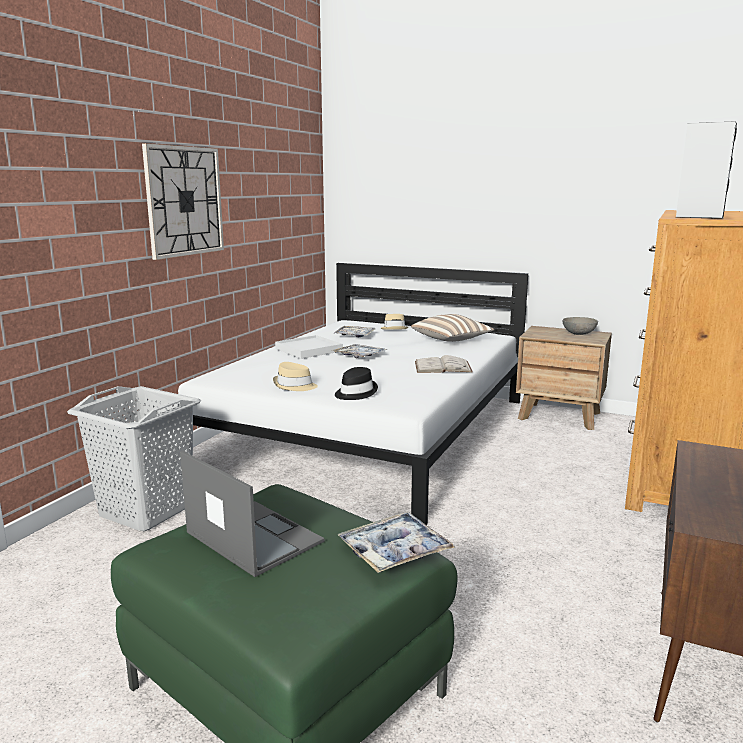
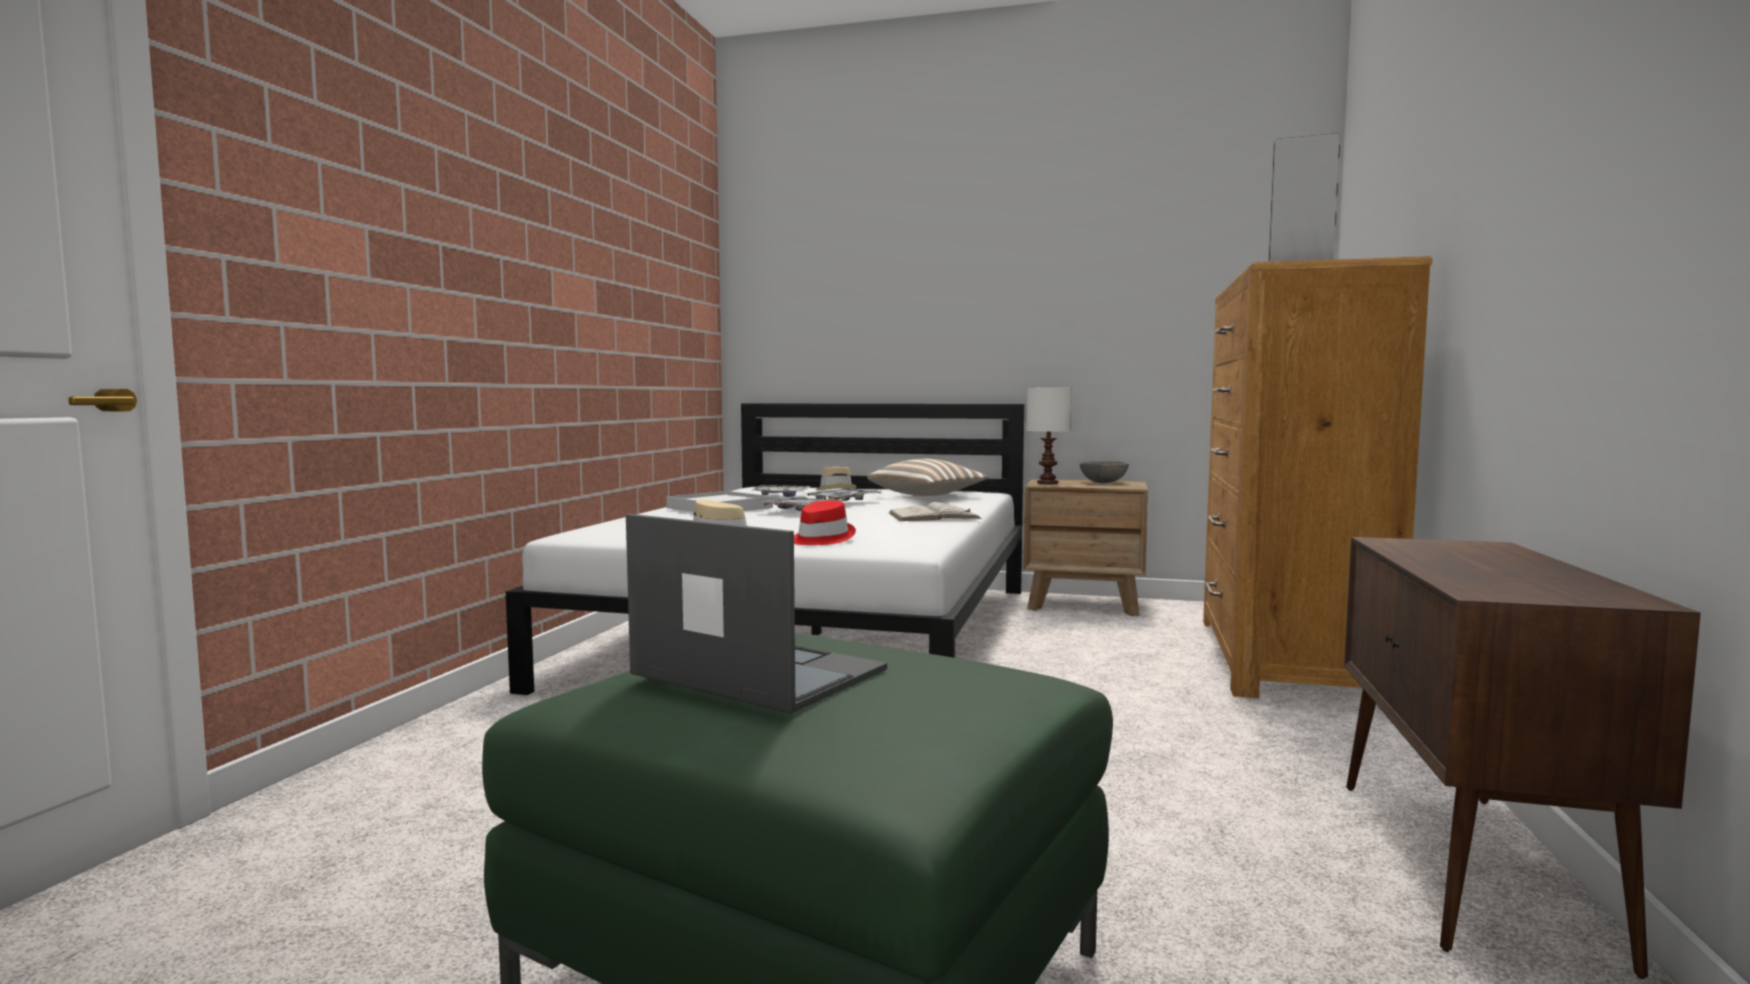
camera: 10 degrees left, 10 degrees down
(146, 510) = (473, 745): grey laundry basket -> none
(184, 201) = (535, 267): wall clock -> none
(355, 393) = (820, 539): black hat -> red hat
(394, 551) = (1014, 673): tray -> tray (843, 501)
(538, 333) = (1048, 483): none -> white table lamp

